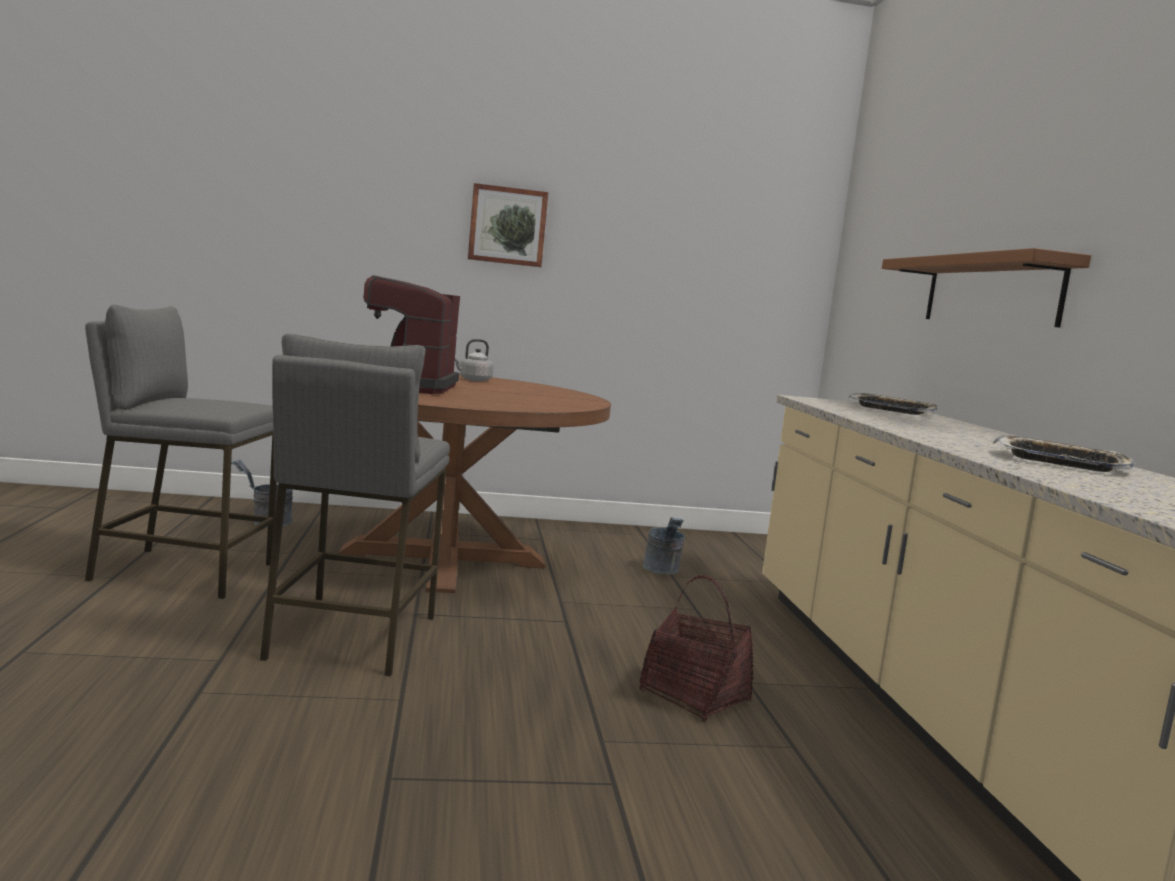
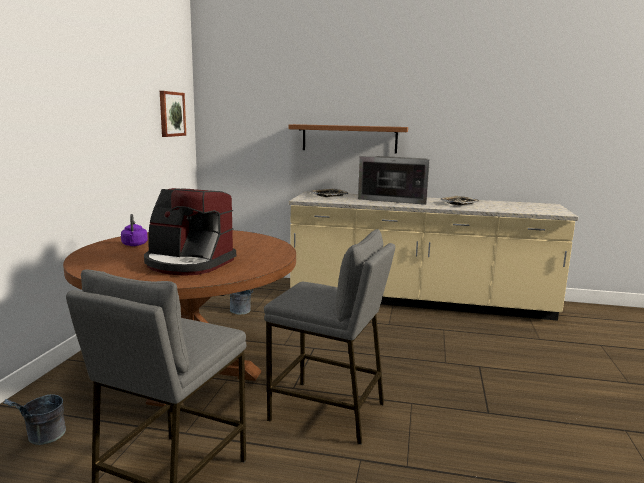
camera: 70 degrees left, 5 degrees up
(473, 380) = (134, 245): grey kettle -> purple kettle
(507, 226) = (72, 119): picture -> picture (171, 114)
(694, 697) = (403, 337): basket -> none
(970, 433) = (395, 199): none -> microwave

